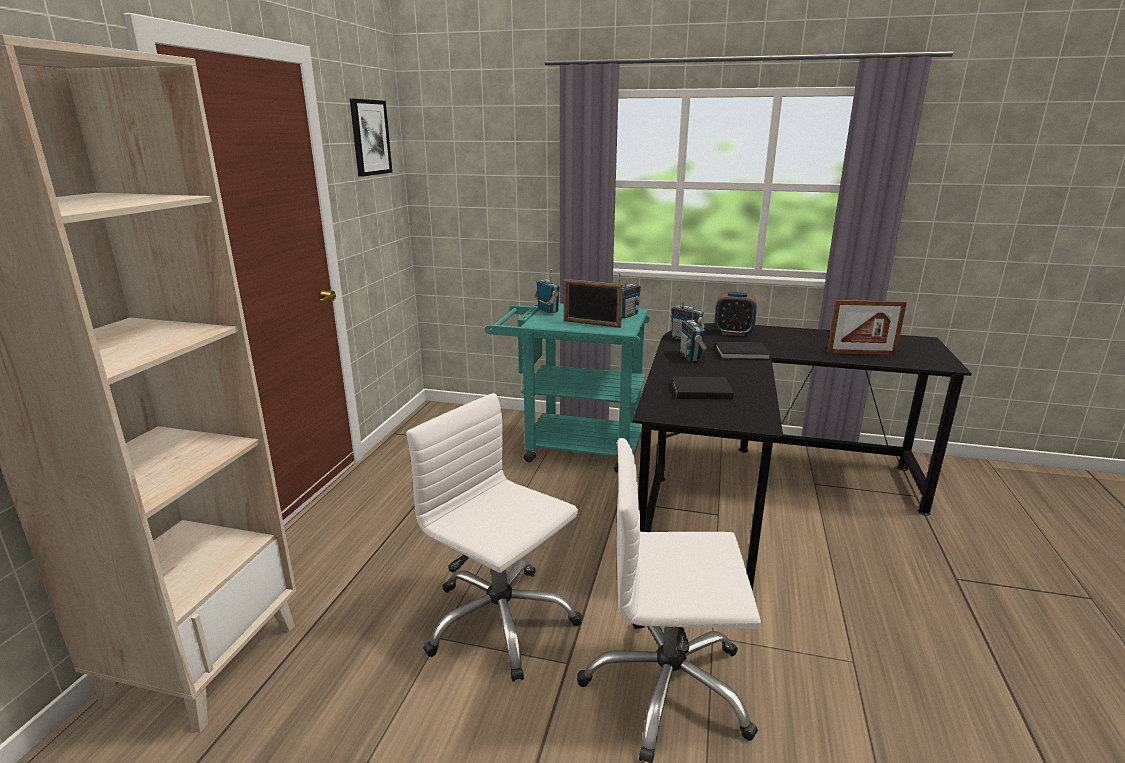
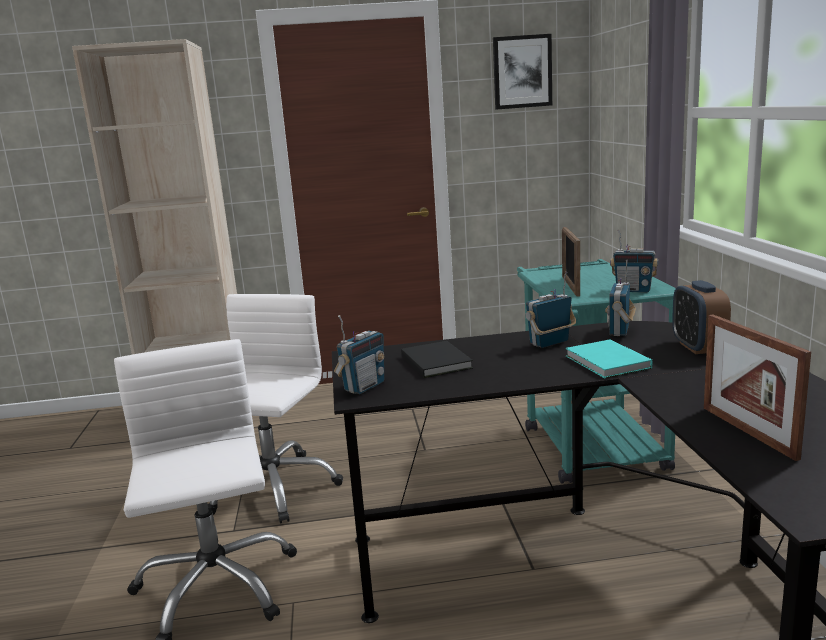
camera: 70 degrees right, 5 degrees down
(547, 311) = (586, 267): radio -> radio (364, 386)
(743, 353) = (607, 363): black book -> turquoise book

